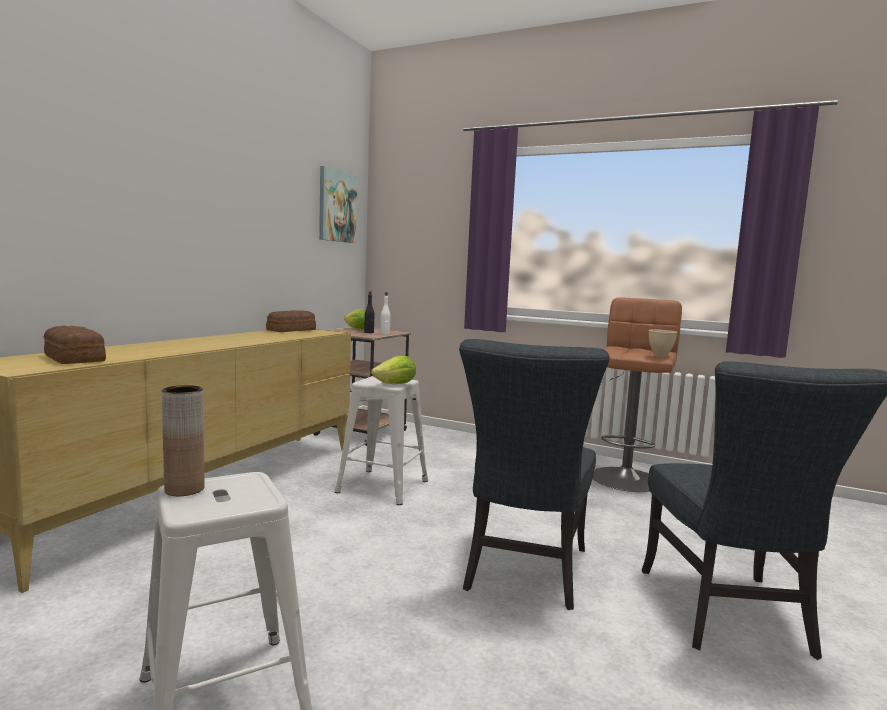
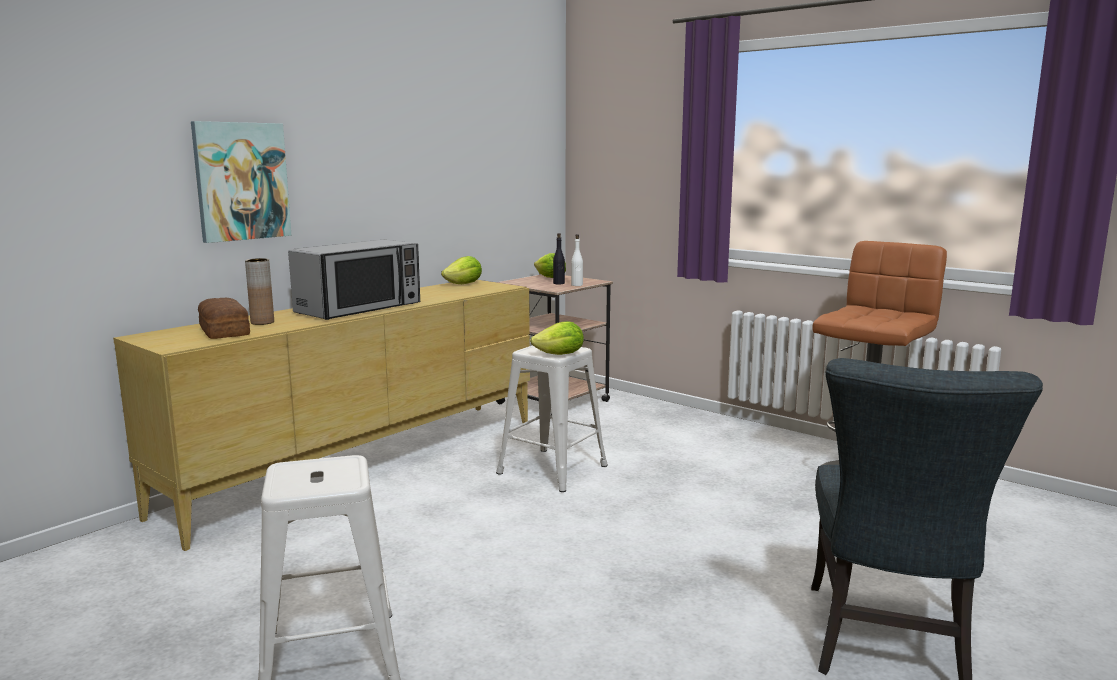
camera: 15 degrees right, 5 degrees up
(184, 489) = (288, 469): brown vase -> brown vase (262, 322)
(208, 344) = (360, 308): none -> microwave
(292, 330) = (464, 284): bread -> lettuce
(337, 206) = (522, 128): picture -> picture (241, 181)
(523, 572) = (667, 576): grey chair -> none
(661, 356) = (898, 323): beige bowl -> none

